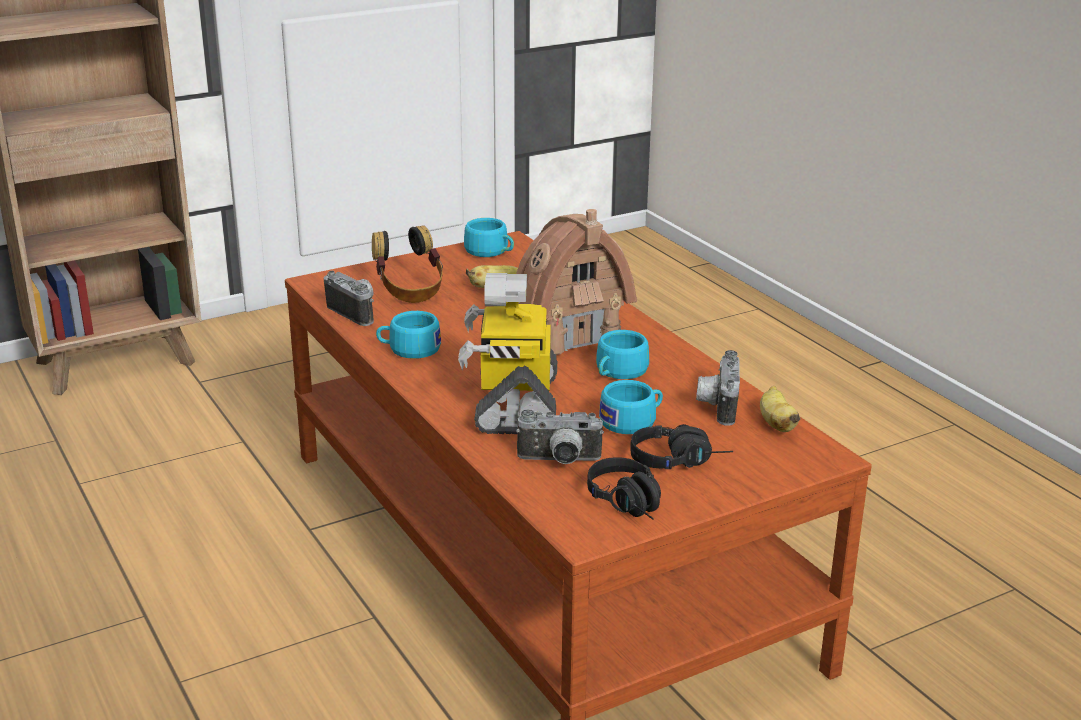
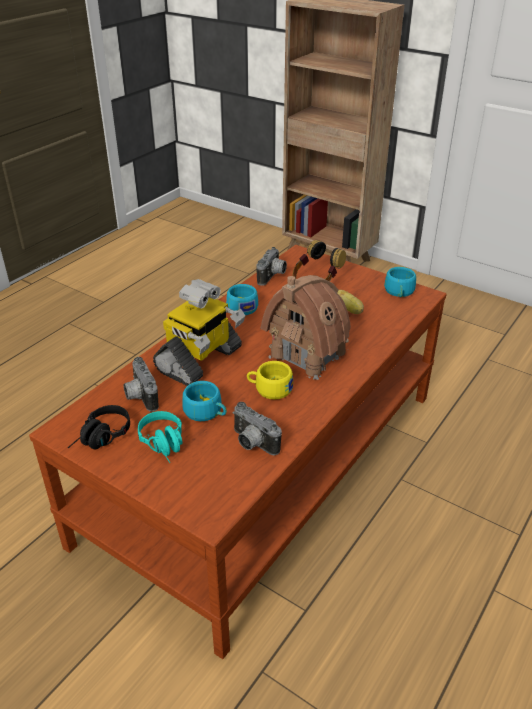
camera: 65 degrees right, 10 degrees up
(514, 404) = (200, 360): toy robot -> toy robot turned 150 degrees clockwise
(618, 372) = (269, 389): turquoise cup -> yellow cup
(679, 461) = (165, 445): black headphones -> turquoise headphones
(716, 406) = (252, 444): camera -> camera turned 120 degrees counterclockwise
(776, 424) = (244, 479): banana -> none

